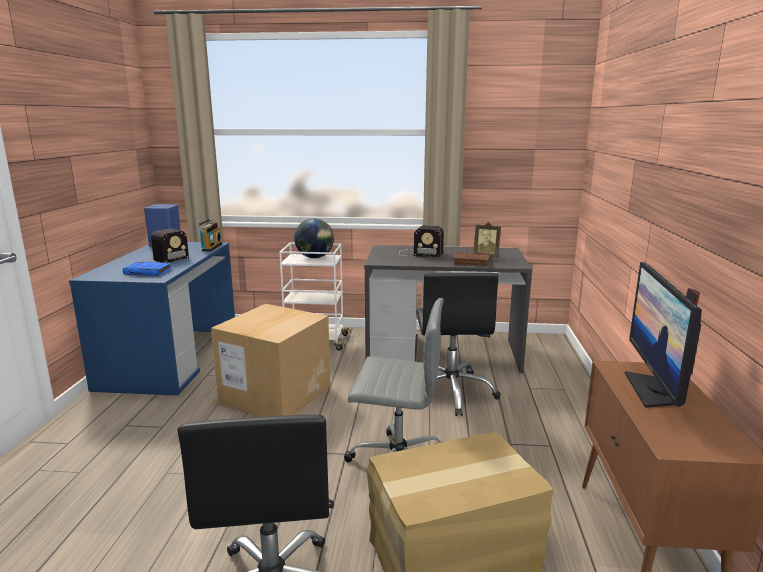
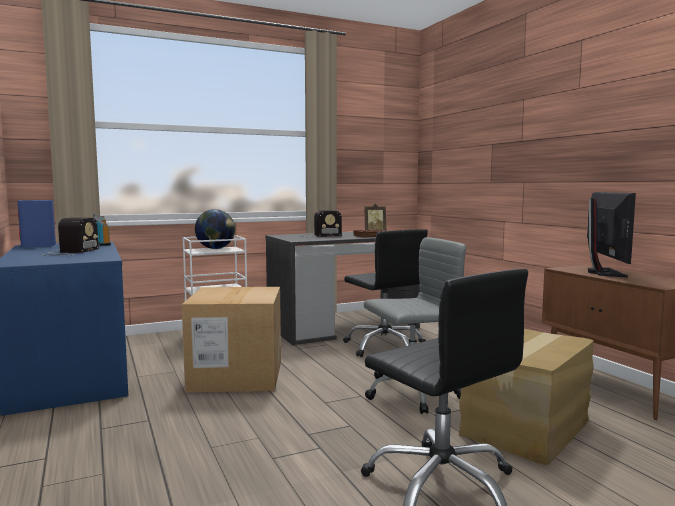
camera: 30 degrees left, 10 degrees down
(148, 272) = (79, 257): blue book -> none
(654, 390) = (603, 272): monitor -> monitor turned 150 degrees counterclockwise

